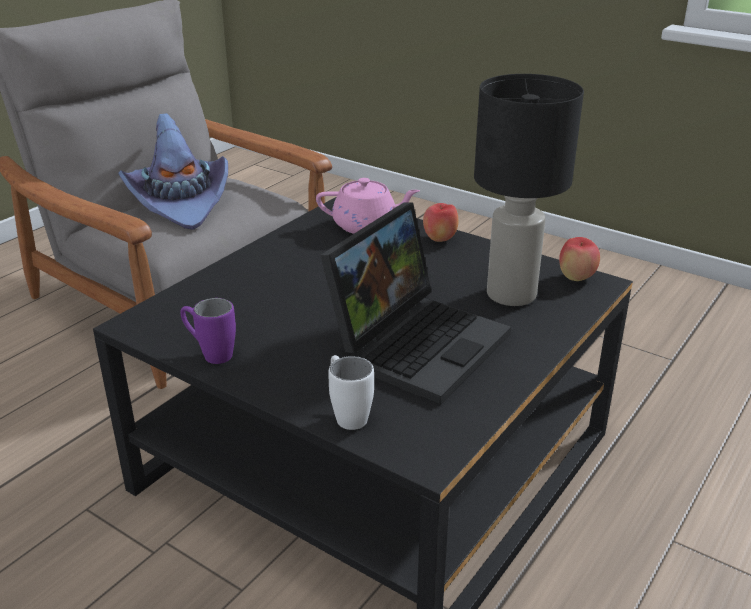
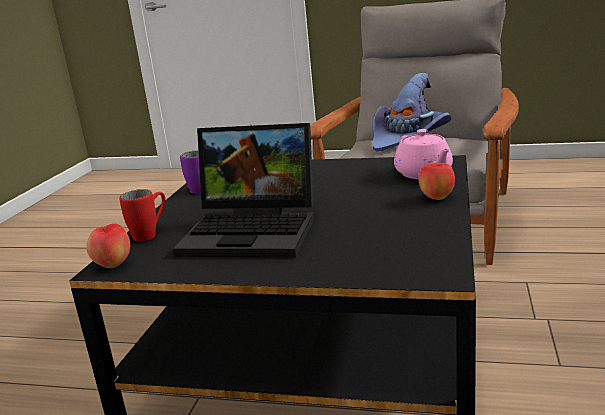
camera: 70 degrees right, 10 degrees down
(347, 414) = (151, 234): white mug -> red mug
(510, 294) = (369, 242): black table lamp -> none
(576, 278) = (438, 262): apple -> apple (113, 265)

